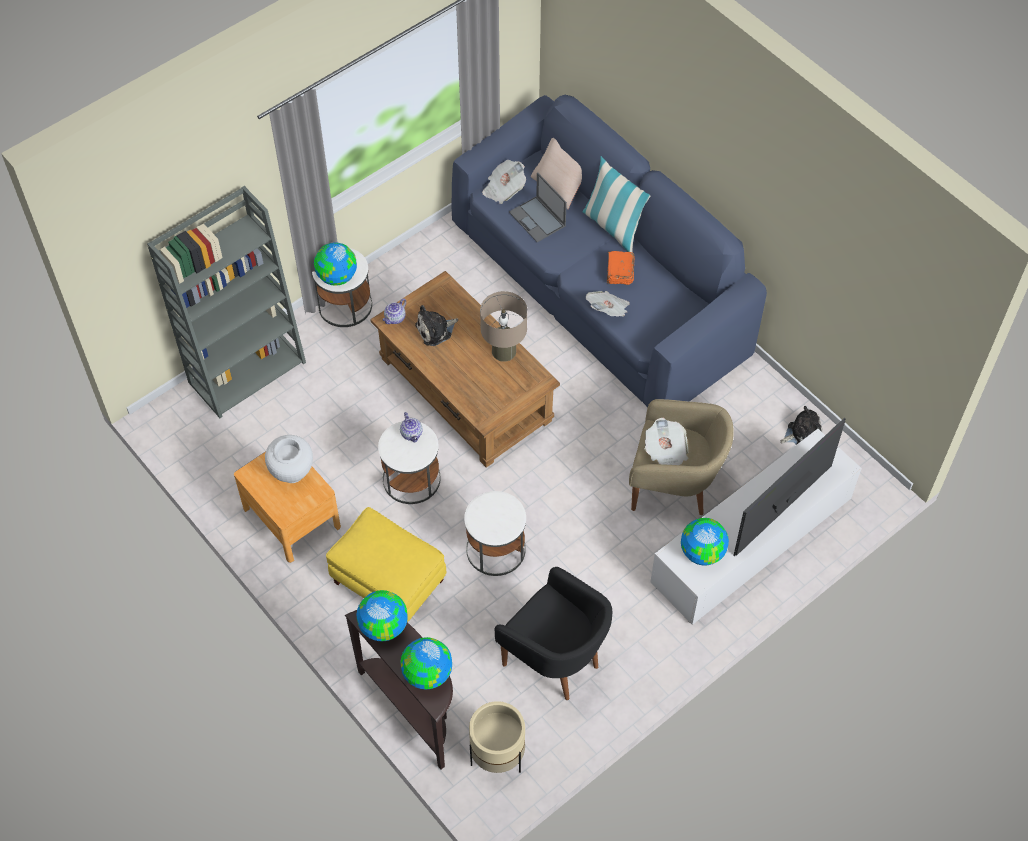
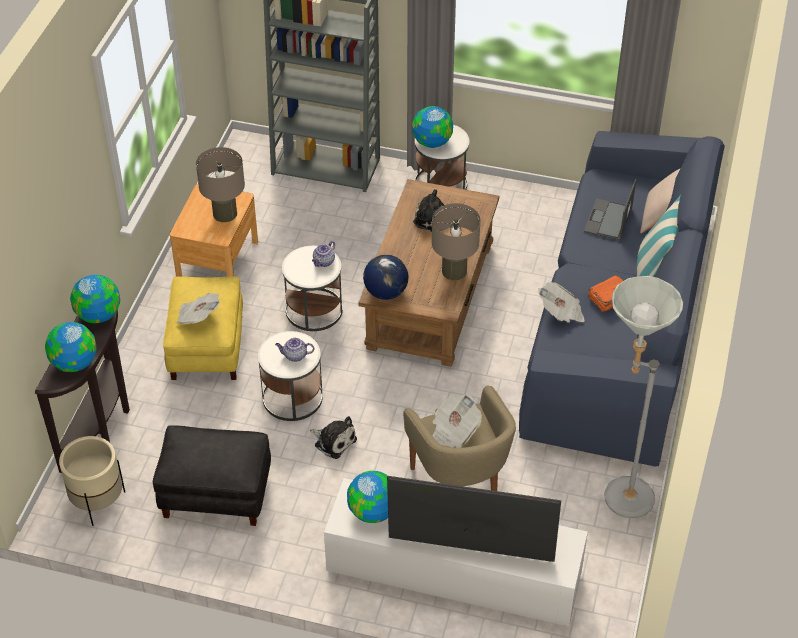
camera: 55 degrees right, 10 degrees down
(292, 473) = (225, 214): white vase -> beige table lamp
(395, 318) = (422, 192): teapot -> teapot (294, 356)
(488, 410) = (386, 292): none -> globe
(503, 189) = (616, 184): newspaper -> newspaper (198, 317)
(555, 662) = (215, 494): black armchair -> black ottoman
(757, 395) = (618, 495): none -> grey floor lamp
(802, 433) = (609, 552): plush toy -> plush toy (334, 441)

